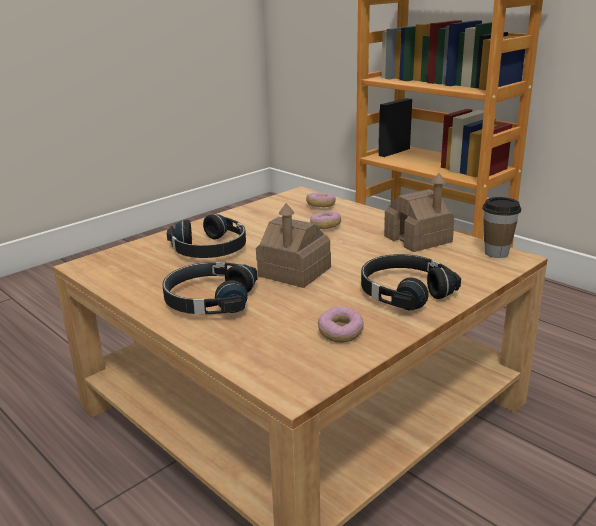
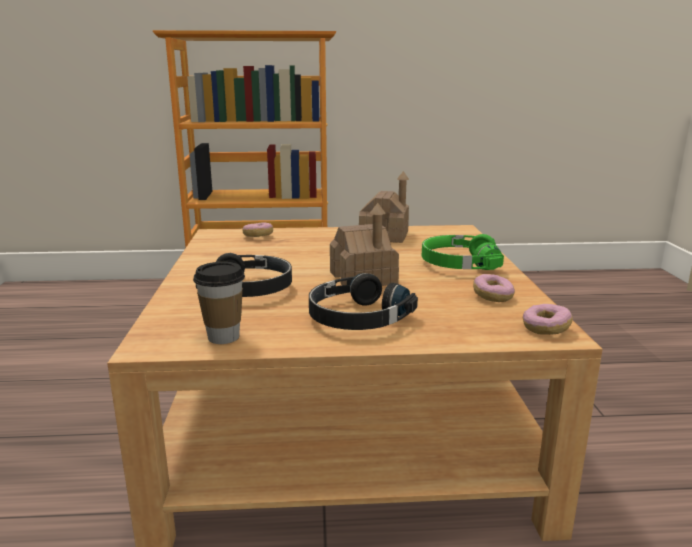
camera: 50 degrees left, 5 degrees down
(325, 227) = (301, 247): donut -> donut (545, 329)
(403, 292) = (459, 263): black headphones -> green headphones
(496, 253) = (445, 229): cup -> cup (223, 337)

